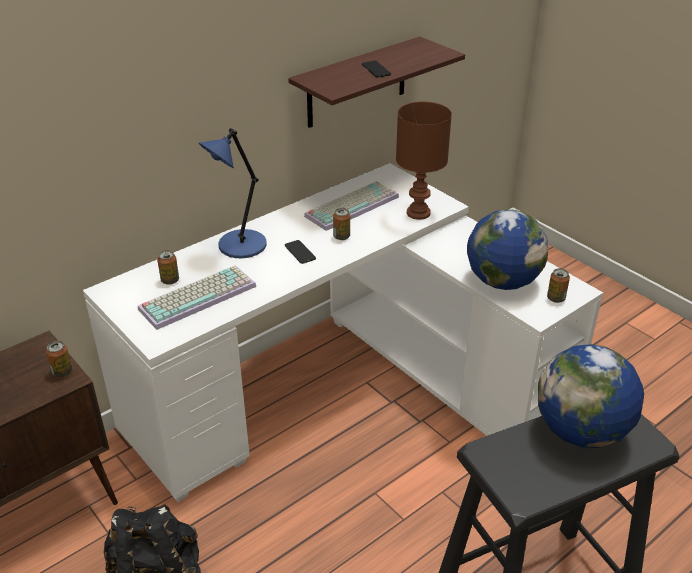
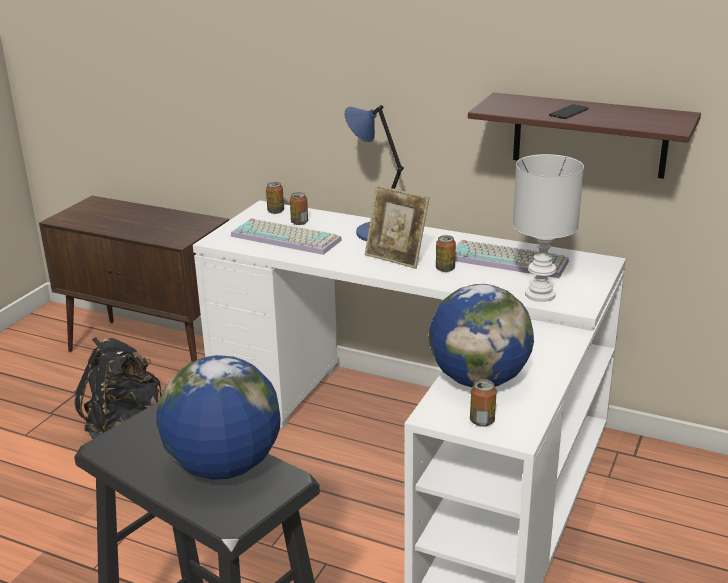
camera: 65 degrees right, 10 degrees down
(62, 372) = (185, 237): can -> can (275, 211)
(300, 252) = (396, 258): phone -> picture frame
(419, 213) = (540, 295): brown table lamp -> white table lamp

